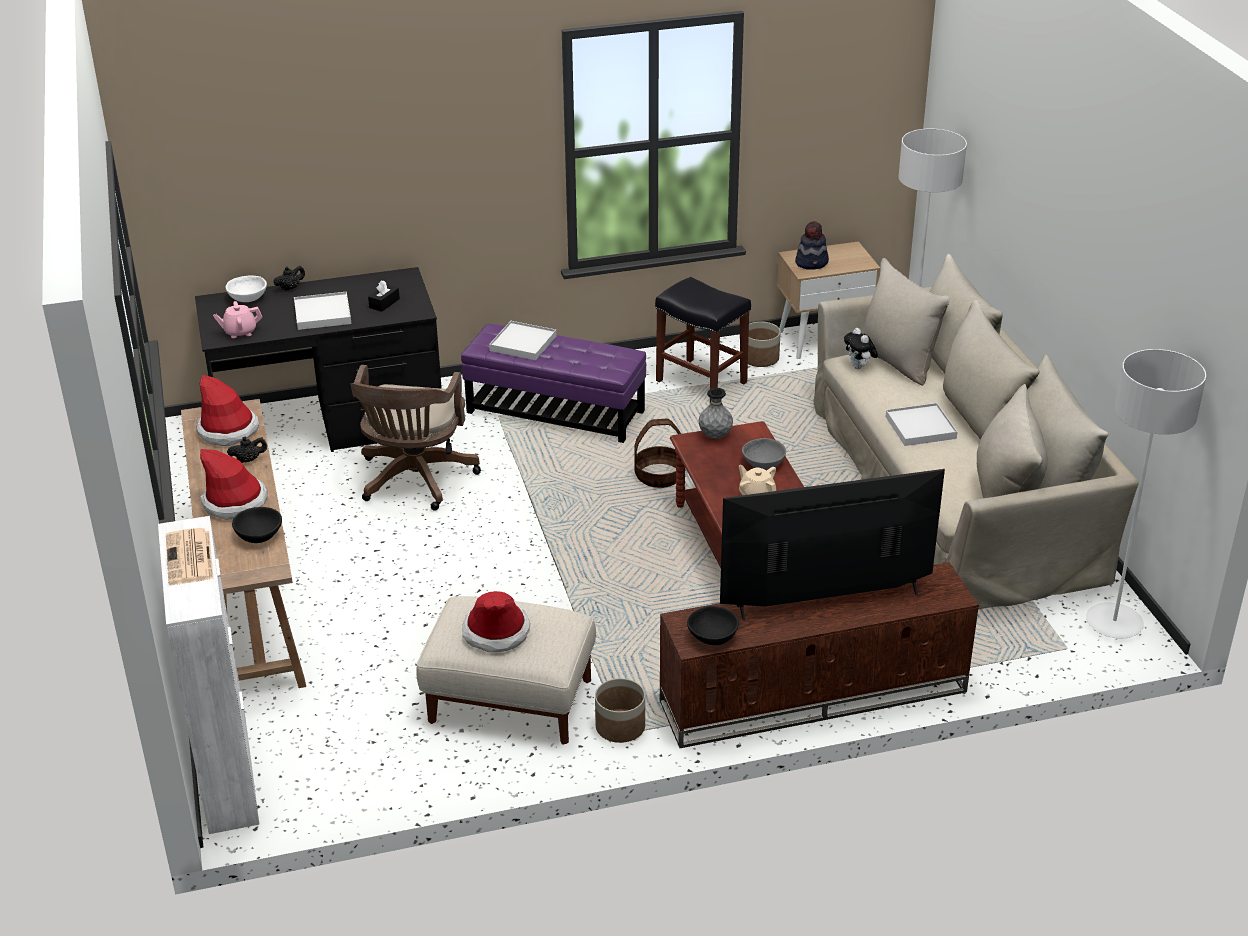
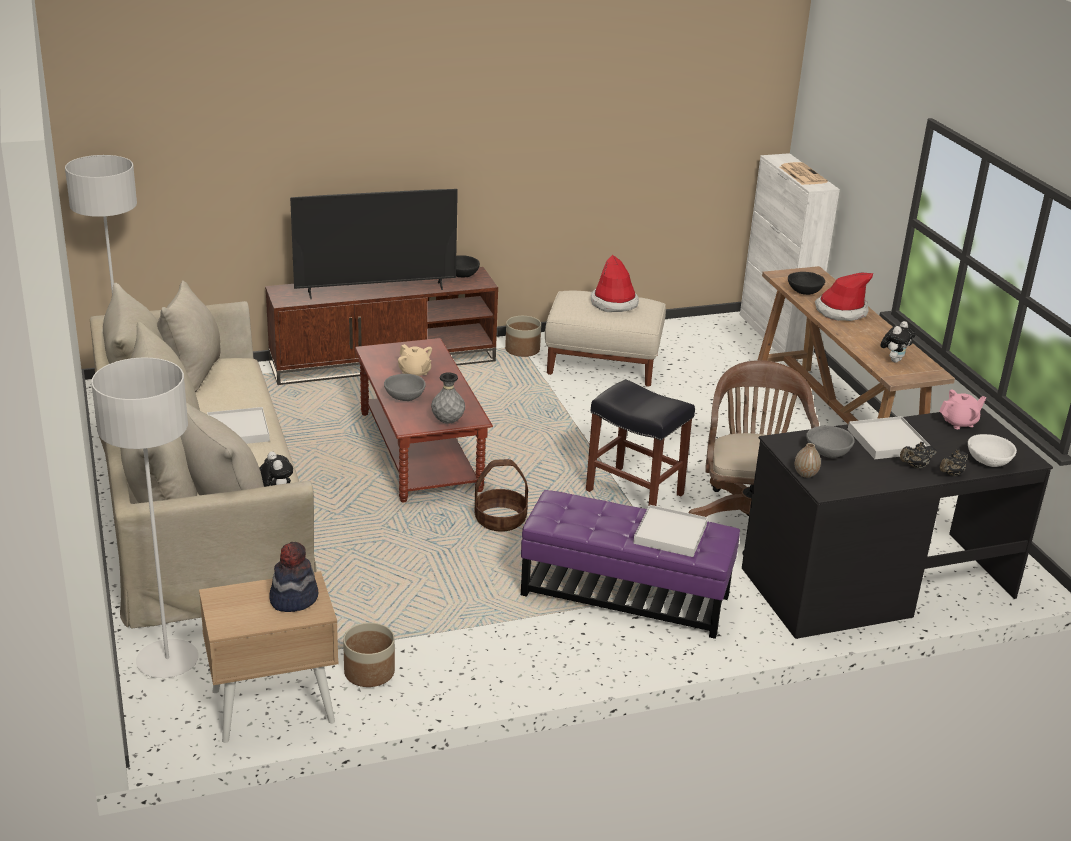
camera: 175 degrees right, 5 degrees down
(228, 430) = (894, 360): hat -> plush toy
(249, 460) = (855, 338): black teapot -> black teapot (915, 466)
(384, 303) = (827, 452): black tissue box -> grey bowl
(414, 286) = (805, 474): none -> vase
(702, 382) = (449, 635): black stool -> black stool (633, 492)

